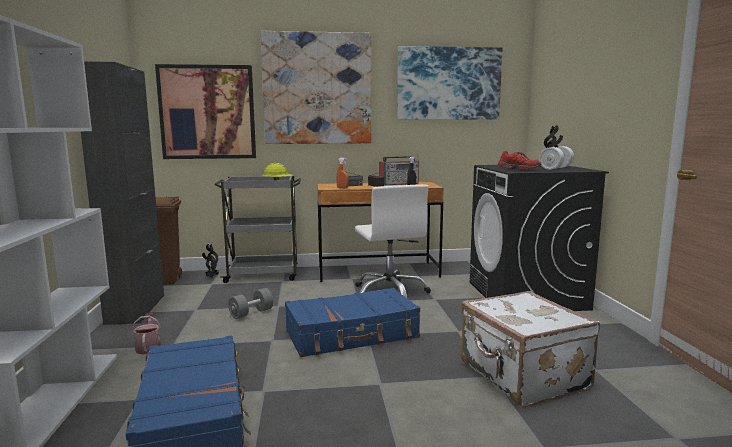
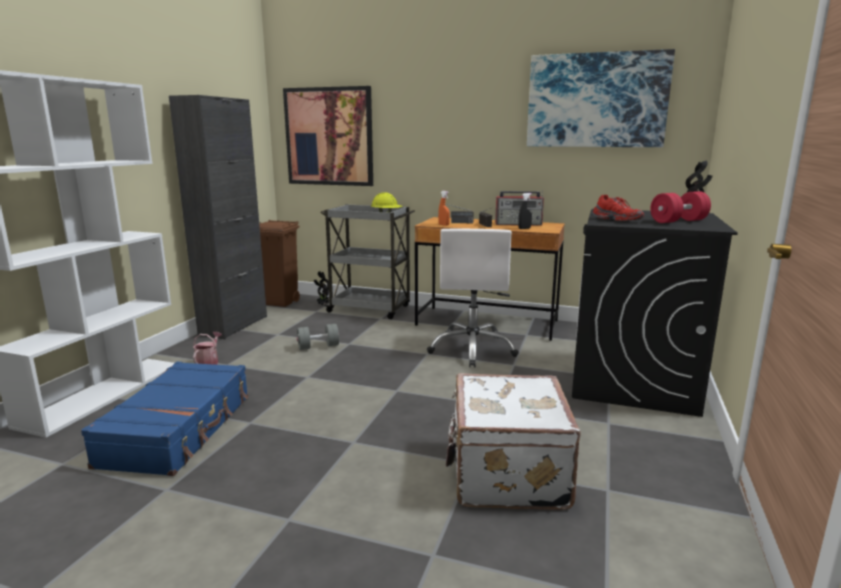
camera: 25 degrees right, 5 degrees up
(317, 89) = (437, 110): picture -> none
(352, 335) = (383, 387): blue suitcase -> none
(556, 168) = (678, 221): white dumbbell -> red dumbbell

